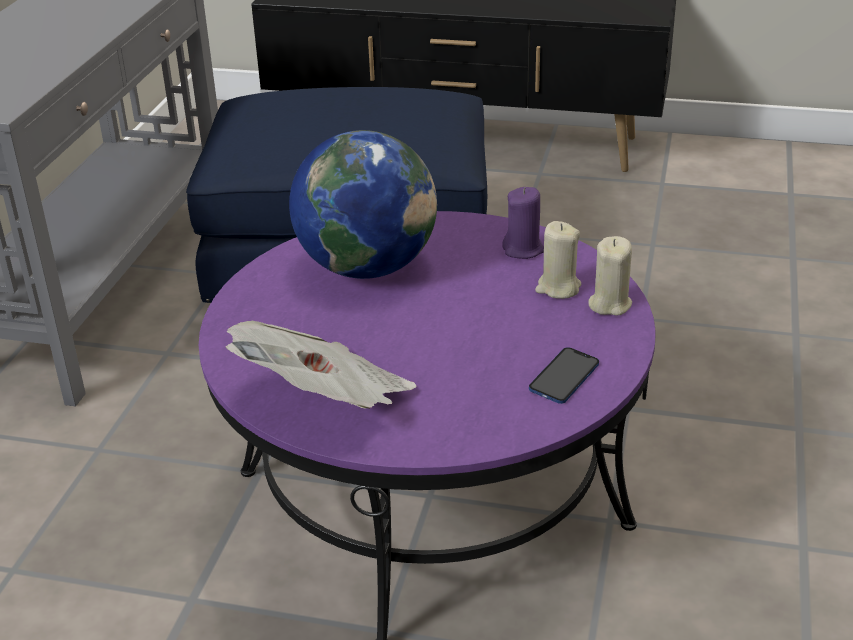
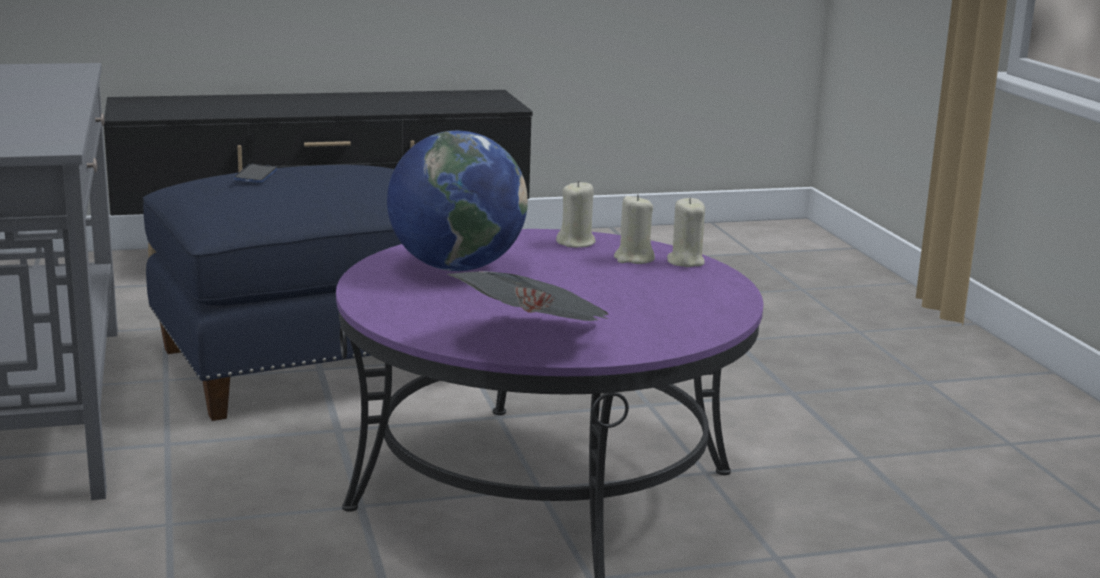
camera: 30 degrees left, 15 degrees down
(523, 249) = (576, 243): purple candle -> beige candle
(564, 377) = (704, 301): phone -> phone (256, 175)

